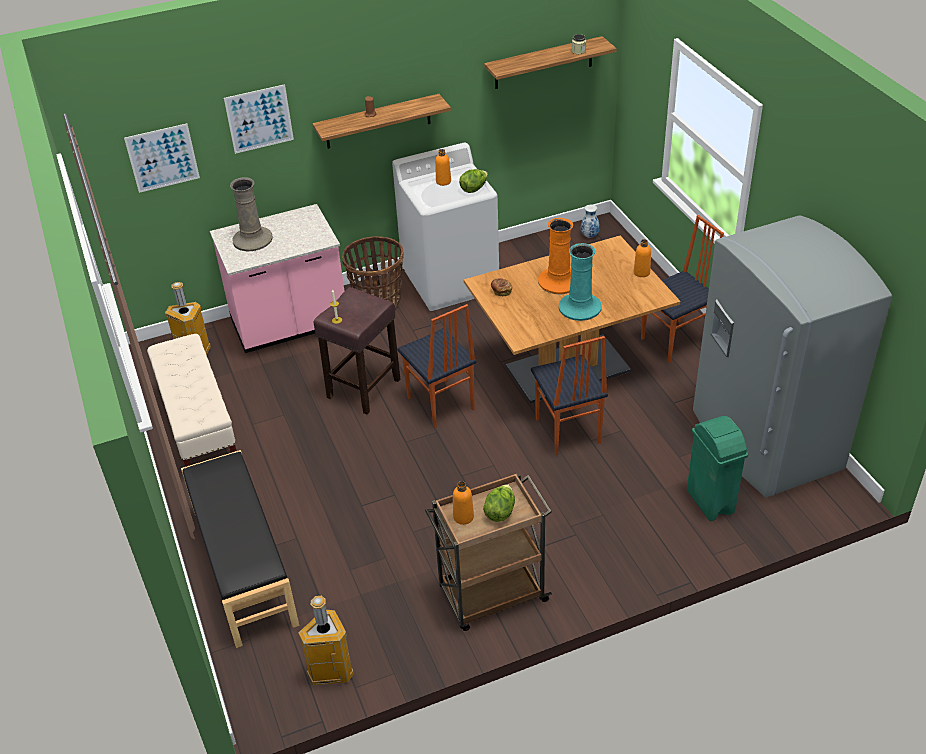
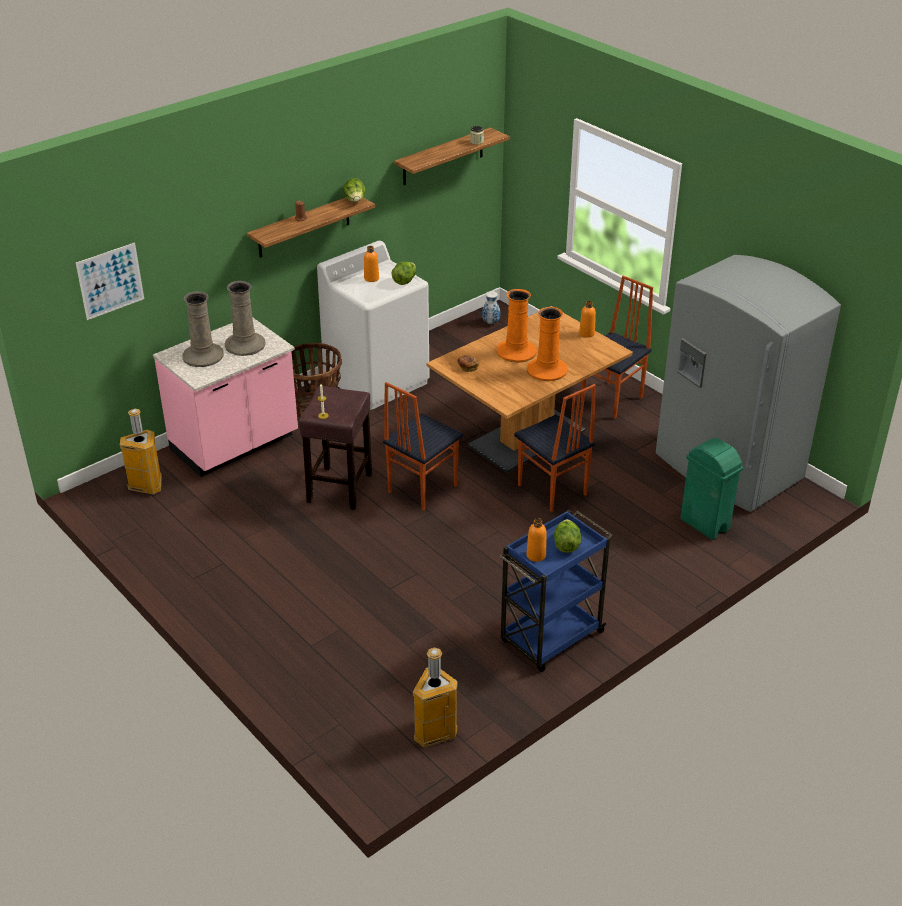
camera: 20 degrees left, 5 degrees down
(199, 427) = (188, 551): beige bench -> none
(243, 566) = (300, 664): black bench -> none
(259, 119) = (199, 232): picture -> none
(295, 234) = (245, 345): none -> beige vase
(432, 102) = (355, 201): none -> lettuce
(440, 404) = (421, 488): chair -> chair turned 90 degrees clockwise
(491, 595) = (550, 638): brown cart -> blue cart
(580, 307) = (547, 370): turquoise vase -> orange vase

